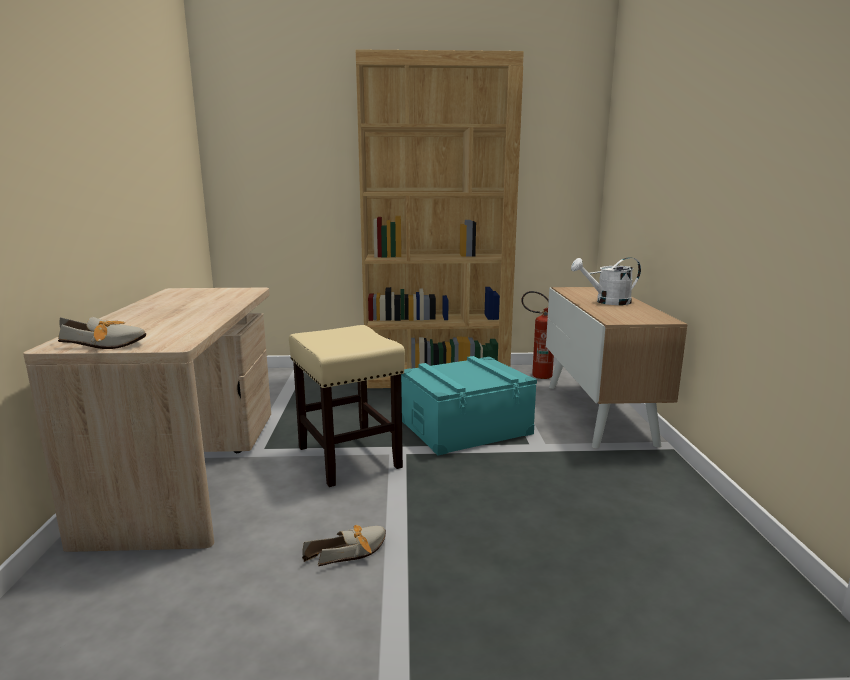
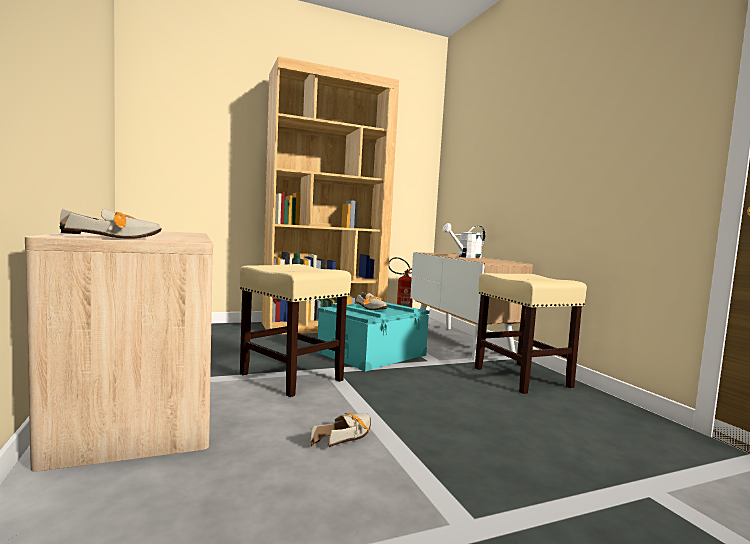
camera: 20 degrees left, 10 degrees down
(463, 373) = (371, 308): none -> shoe
(639, 484) = (520, 377): none -> beige stool

